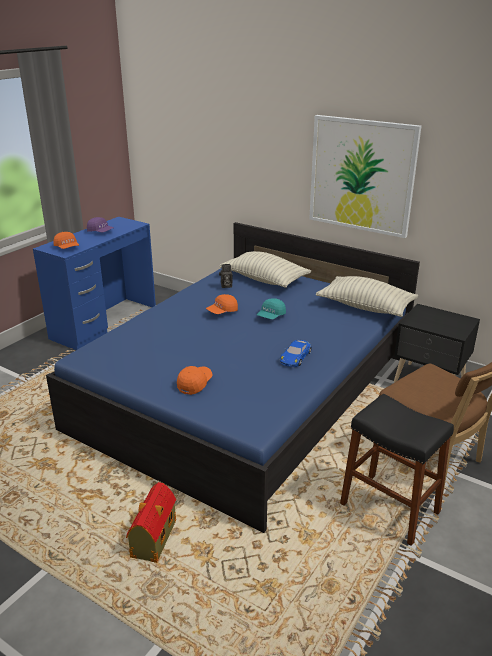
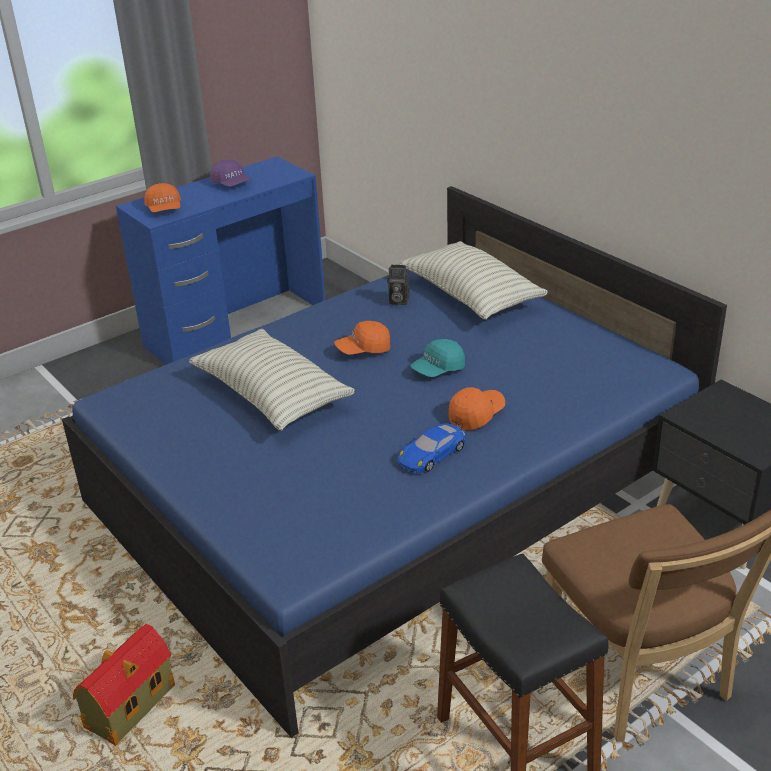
camera: 20 degrees right, 5 degrees up
(195, 384) = (245, 476): orange cap -> orange cap (476, 415)
(362, 175) = (641, 133): picture -> none
(365, 307) = (614, 375): pillow -> pillow (272, 396)

